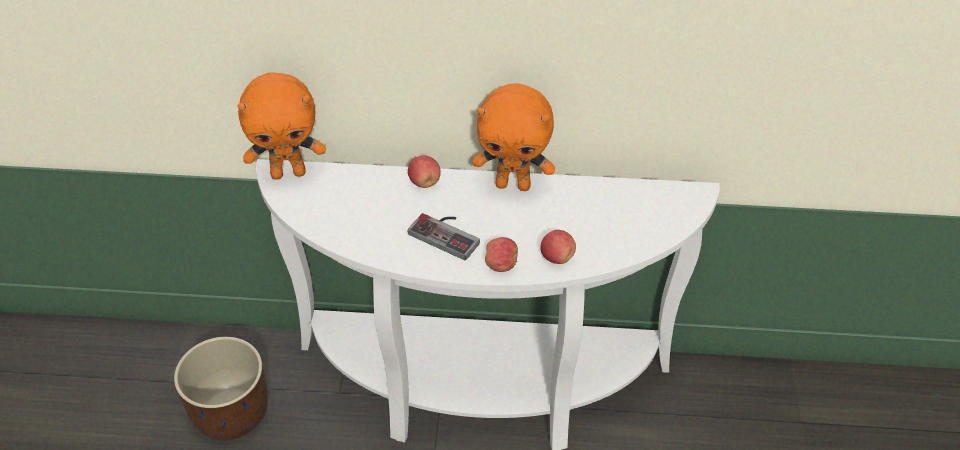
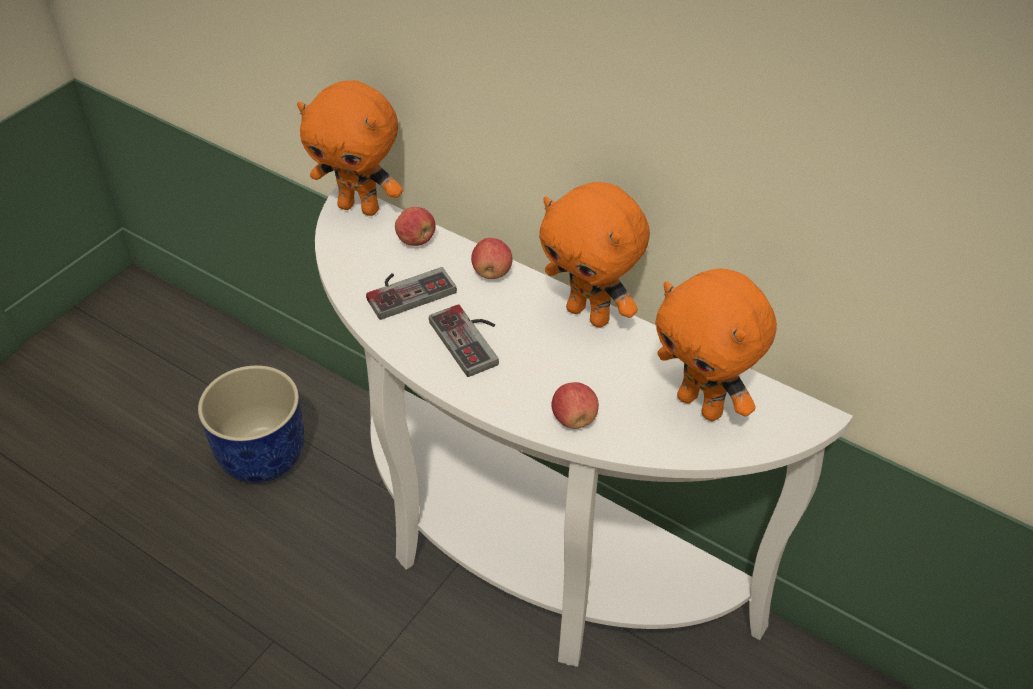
camera: 30 degrees right, 0 degrees up
(232, 412) = (264, 455): brown planter -> blue planter
(374, 218) = (407, 289): none -> game controller
(501, 265) = (503, 399): apple -> apple (416, 240)
(628, 214) = (702, 405): none -> orange plush toy

